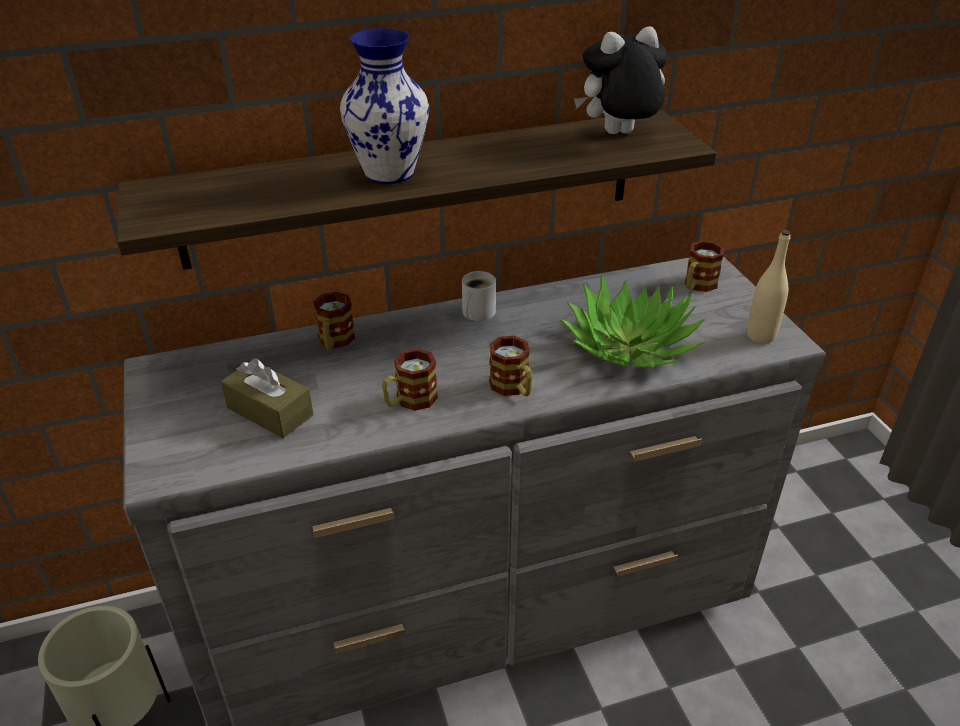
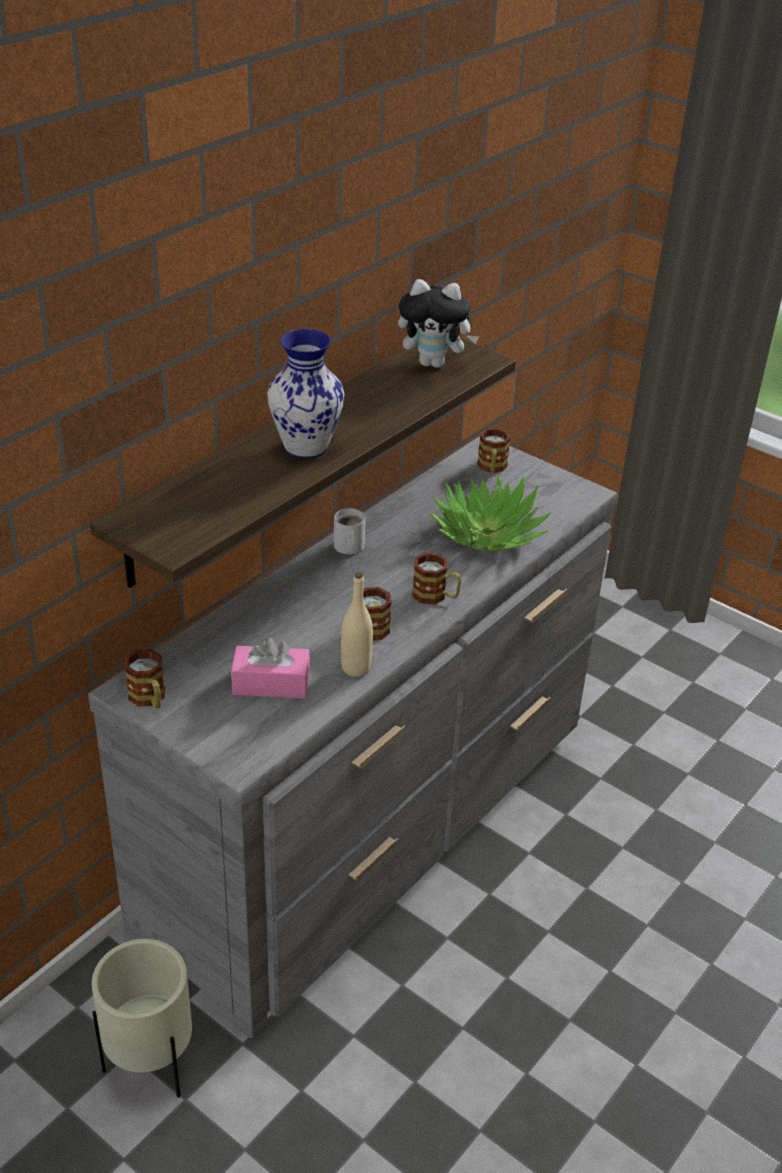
camera: 35 degrees left, 0 degrees up
(270, 411) = (271, 684): brown tissue box -> pink tissue box
(335, 342) = (259, 611): mug -> mug (149, 699)
(618, 135) = (434, 363): plush toy -> plush toy turned 120 degrees counterclockwise
(760, 335) = (567, 494): beige bottle -> beige bottle (356, 668)

